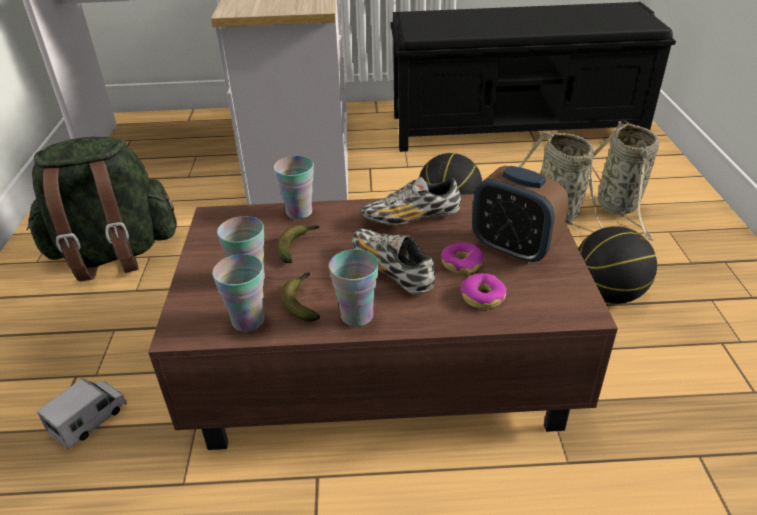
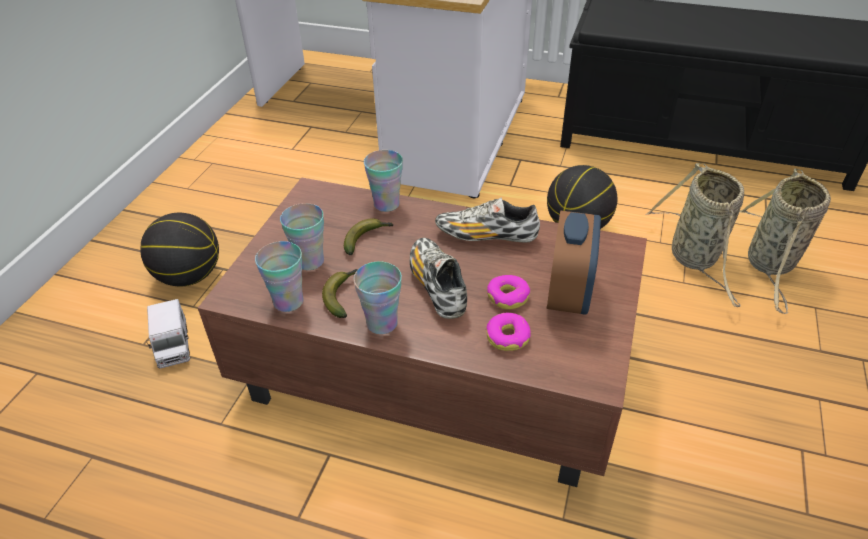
camera: 20 degrees right, 5 degrees up
(90, 420) = (173, 345): toy truck -> toy truck turned 105 degrees clockwise
(114, 254) = (251, 196): green backpack -> none
(513, 249) = (568, 294): alarm clock -> alarm clock turned 135 degrees counterclockwise
(607, 294) = (700, 359): basketball -> basketball (189, 276)

